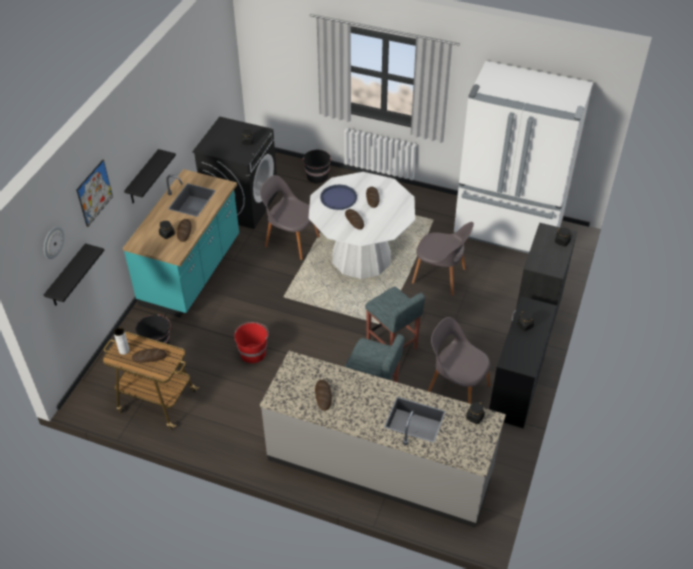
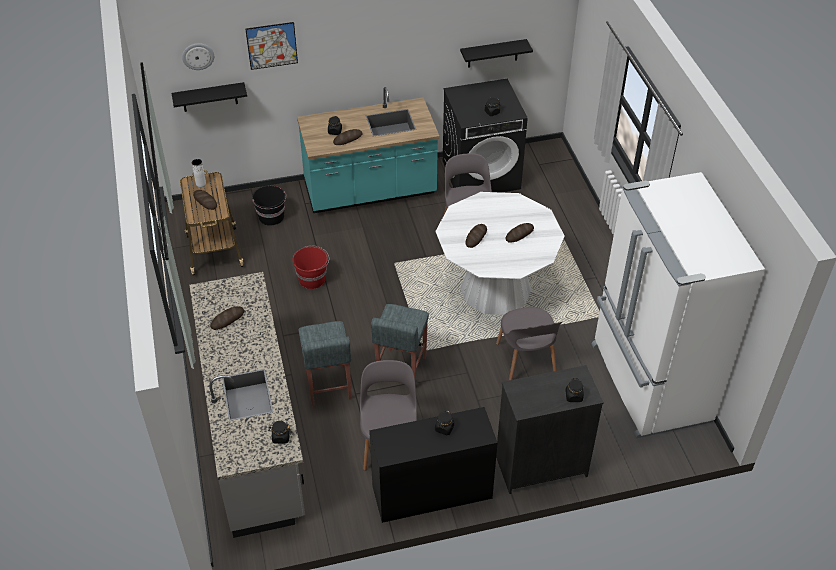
camera: 55 degrees right, 0 degrees up
(143, 178) = (354, 72): black shelf -> black shelf (493, 53)
(317, 176) = (571, 203): black bucket -> none
(338, 197) = (496, 211): blue tray -> none

